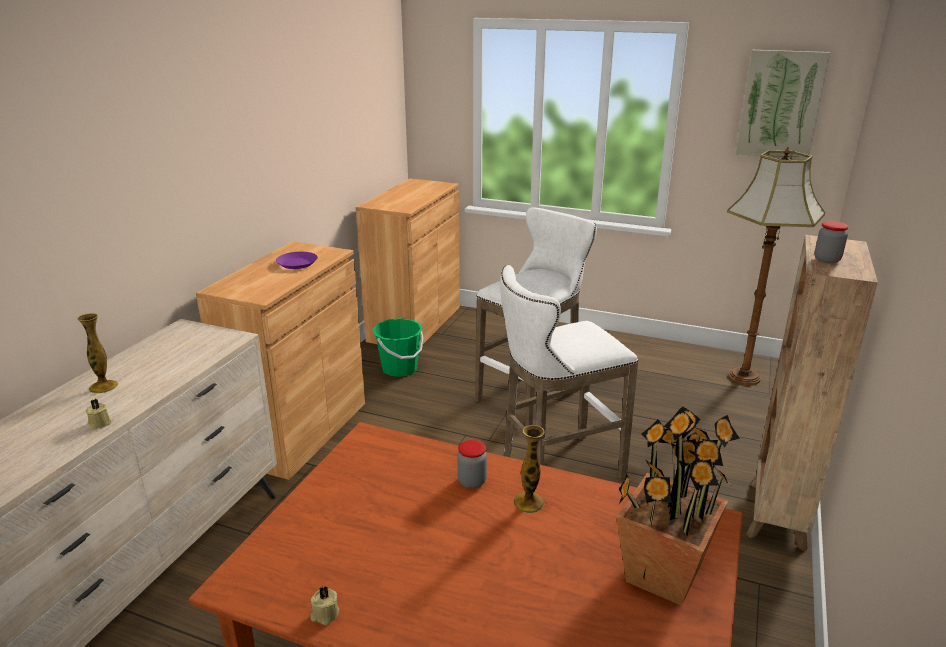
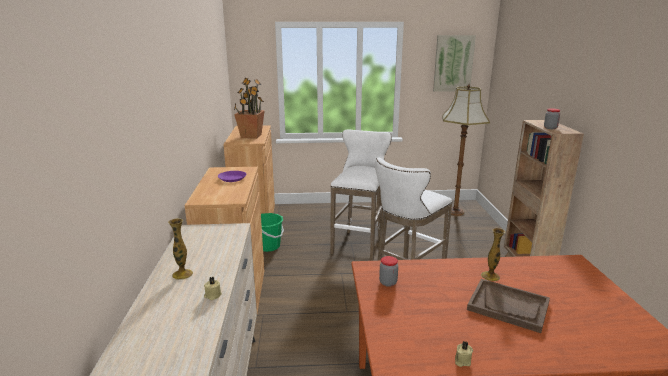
camera: 25 degrees left, 5 degrees down
(472, 481) = (451, 274): jar -> jar (388, 282)
(494, 559) = (508, 306): none -> brown tray
(662, 574) = (585, 289): potted plant -> potted plant (251, 136)

